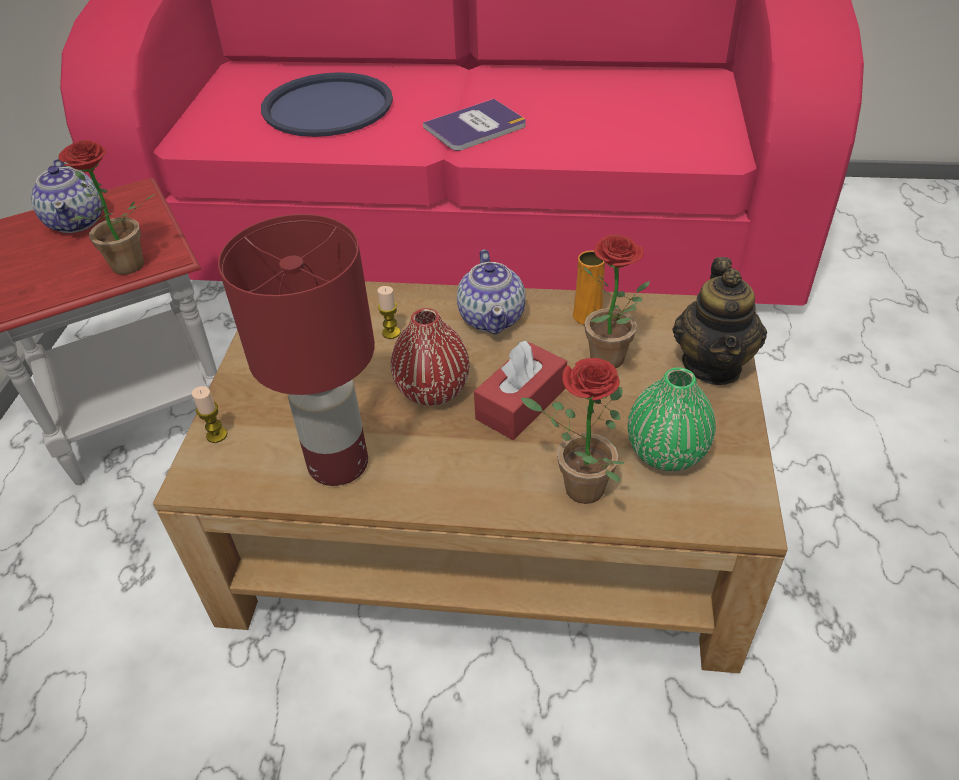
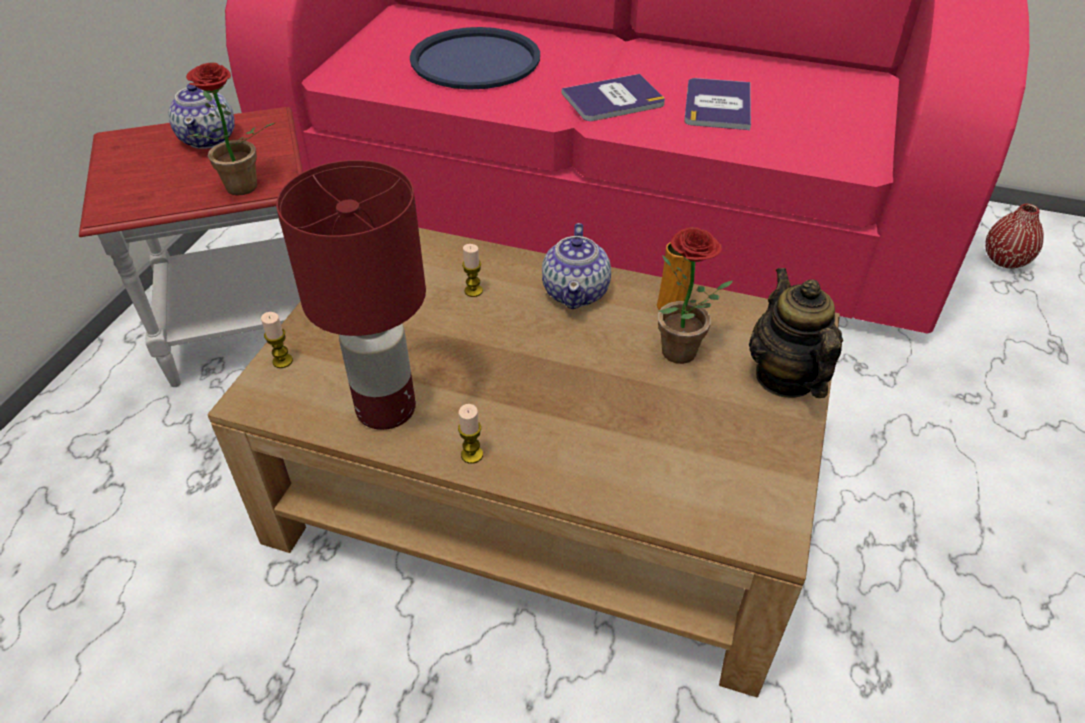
camera: 10 degrees right, 0 degrees up
(433, 390) = (496, 354): red vase -> red vase (1005, 260)
(438, 493) = (472, 455): none -> candle
(521, 403) = (578, 382): red tissue box -> none
(575, 488) = (606, 476): potted plant -> none
(576, 119) = (717, 105): none -> book
(666, 452) = (710, 456): green vase -> none
(712, 365) = (785, 377): teapot -> teapot turned 150 degrees clockwise

